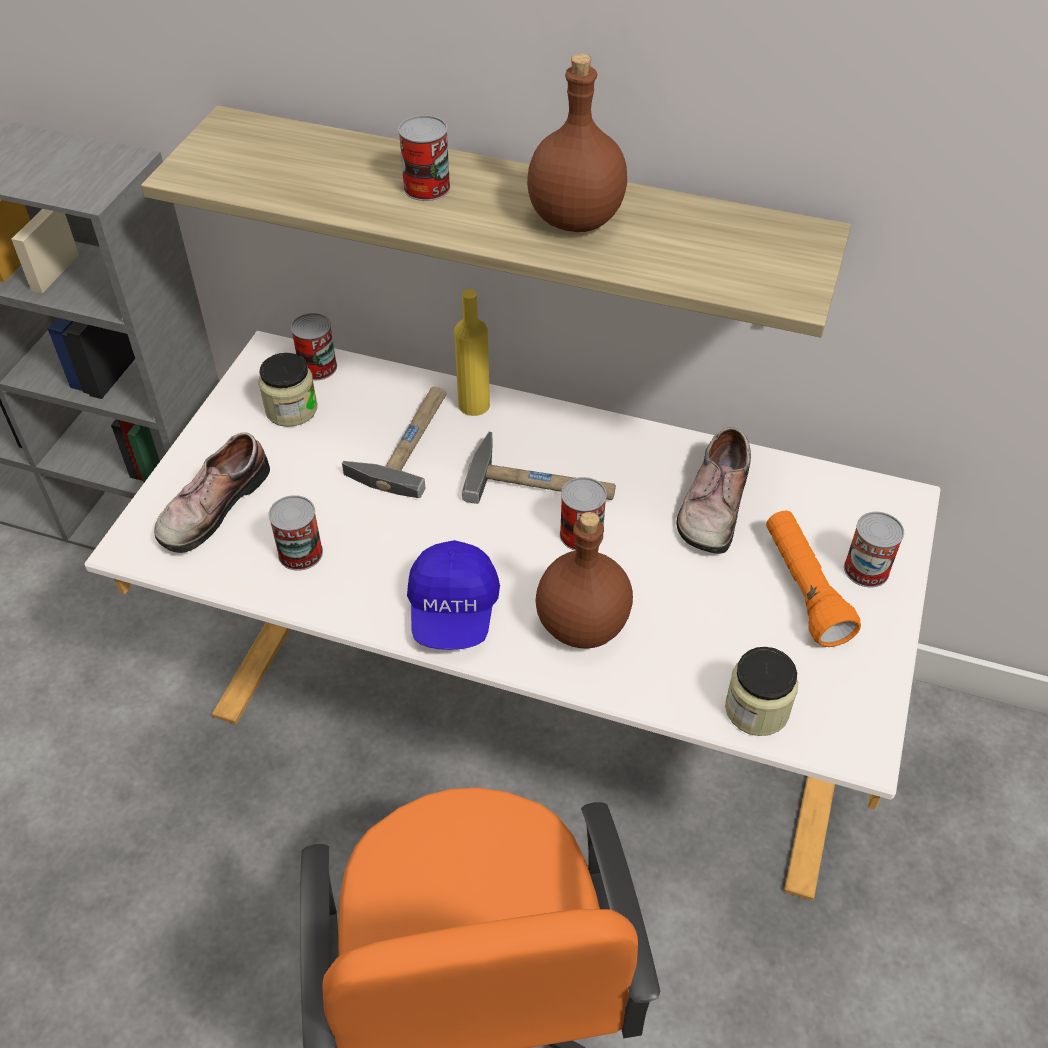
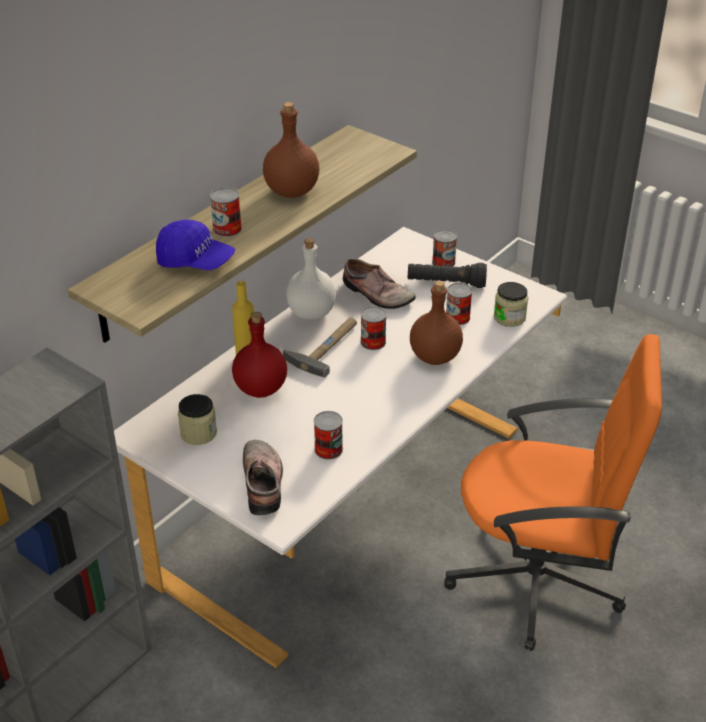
camera: 70 degrees left, 10 degrees down
(210, 505) = (265, 482): shoe -> shoe turned 150 degrees counterclockwise
(317, 367) = (165, 415): can -> can (457, 317)
(408, 441) = (261, 389): hammer -> red bottle
(453, 611) = (403, 399): blue cap -> blue cap (195, 261)
(617, 440) = (310, 312): none -> white bottle
(803, 589) = (446, 283): orange flashlight -> black flashlight

